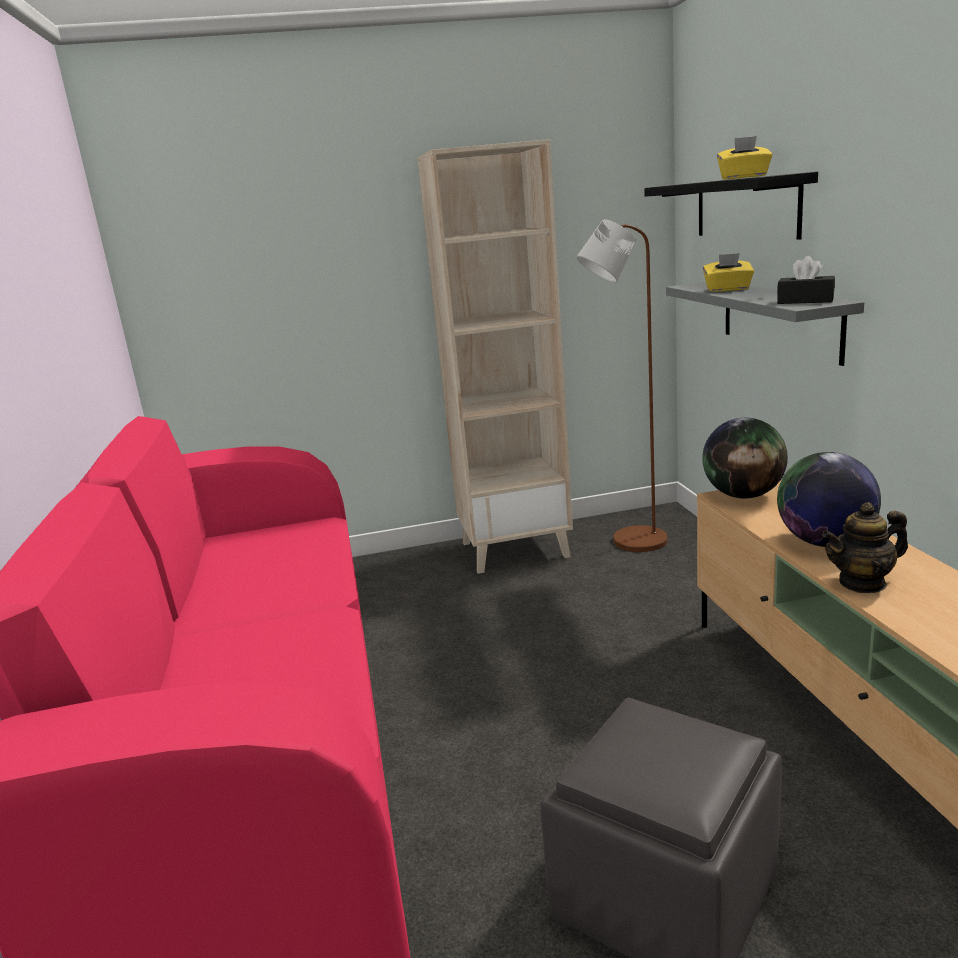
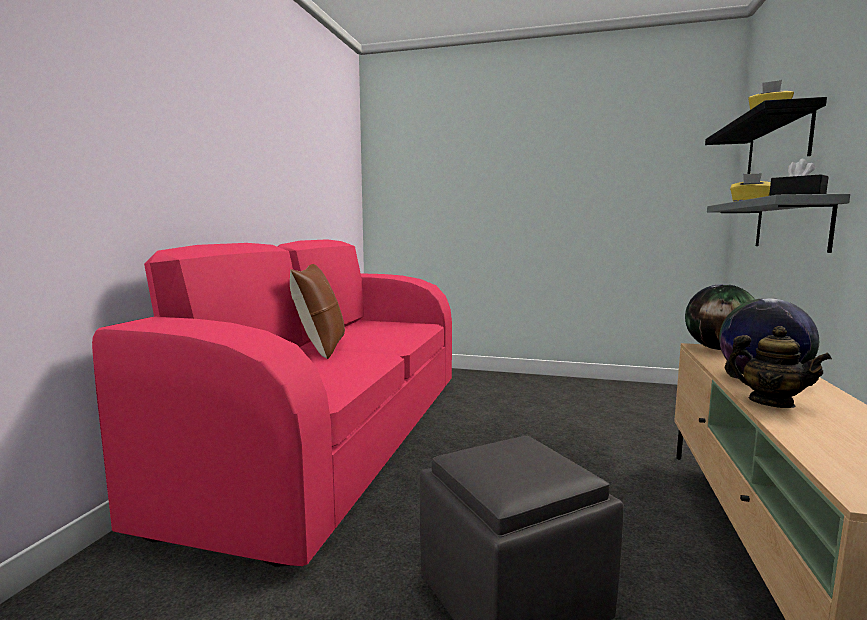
camera: 25 degrees right, 10 degrees down
(210, 627) = (321, 348): none -> brown pillow
(515, 549) = (568, 386): beige bookcase -> none
(630, 542) = (656, 400): brown floor lamp -> none
(862, 583) = (770, 402): teapot -> teapot turned 150 degrees counterclockwise

